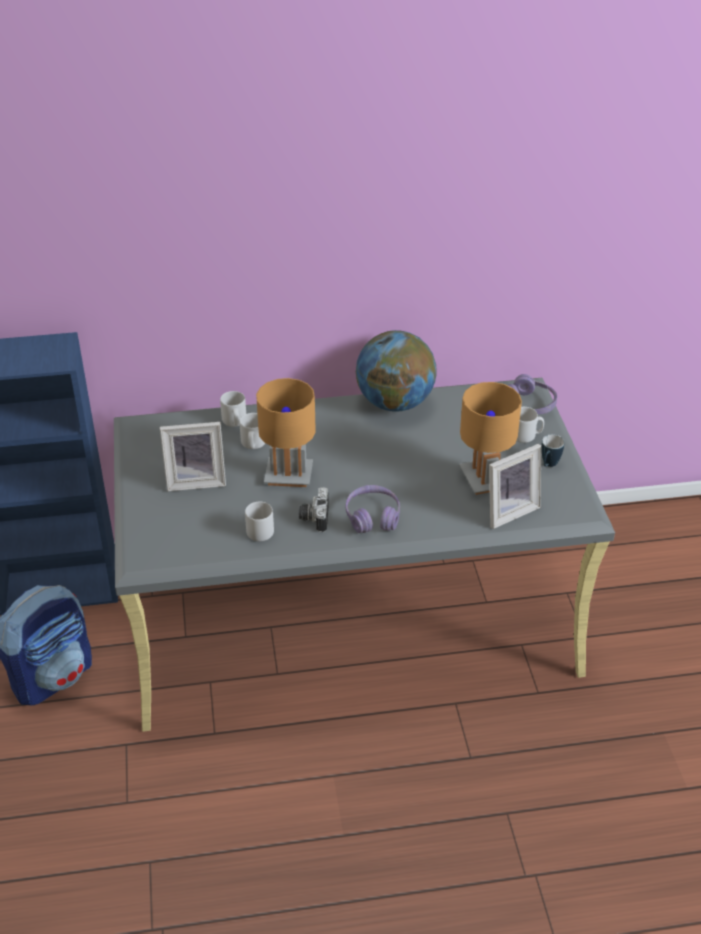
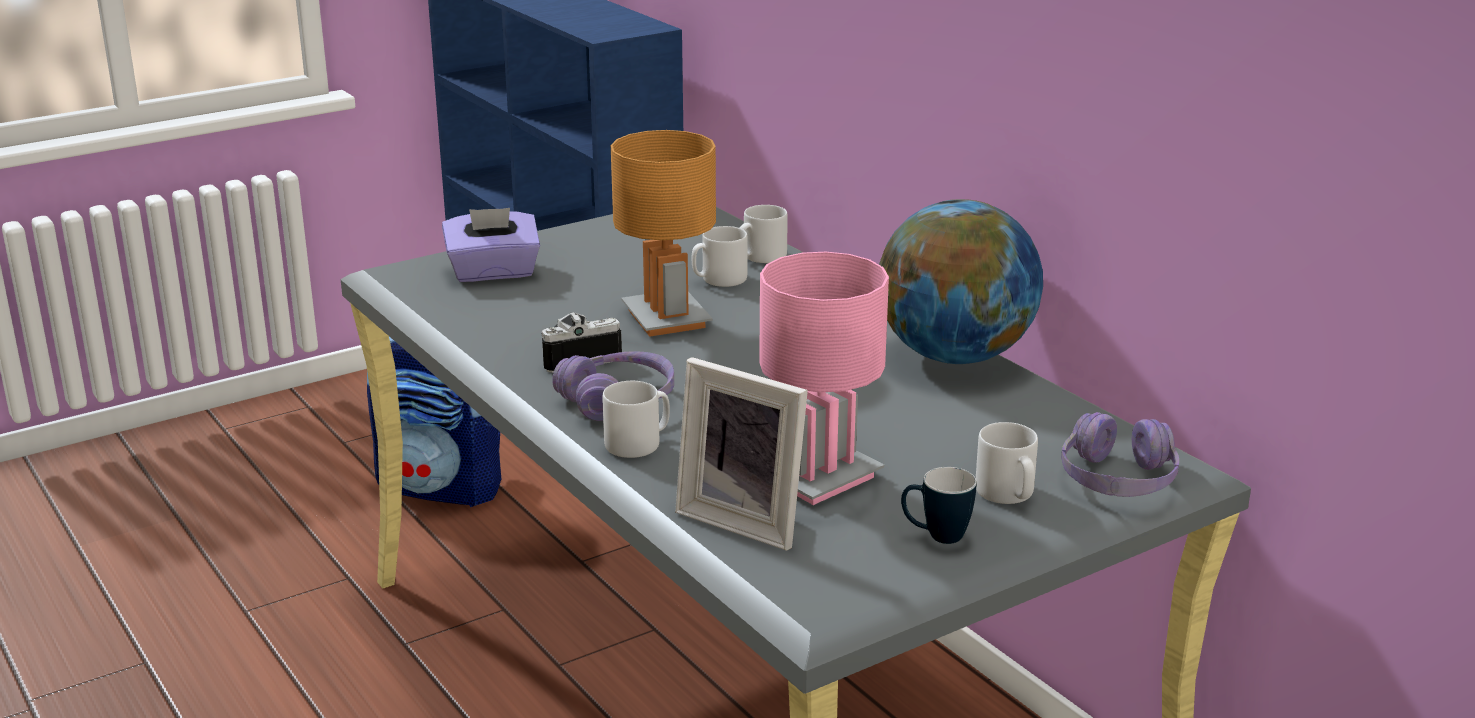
camera: 65 degrees right, 15 degrees down
(176, 520) = (493, 272): none -> purple tissue box
(196, 480) = (594, 264): picture frame -> none
(260, 530) = (516, 327): grey mug -> grey mug (638, 444)
(485, 479) = (820, 478): brown table lamp -> pink table lamp

